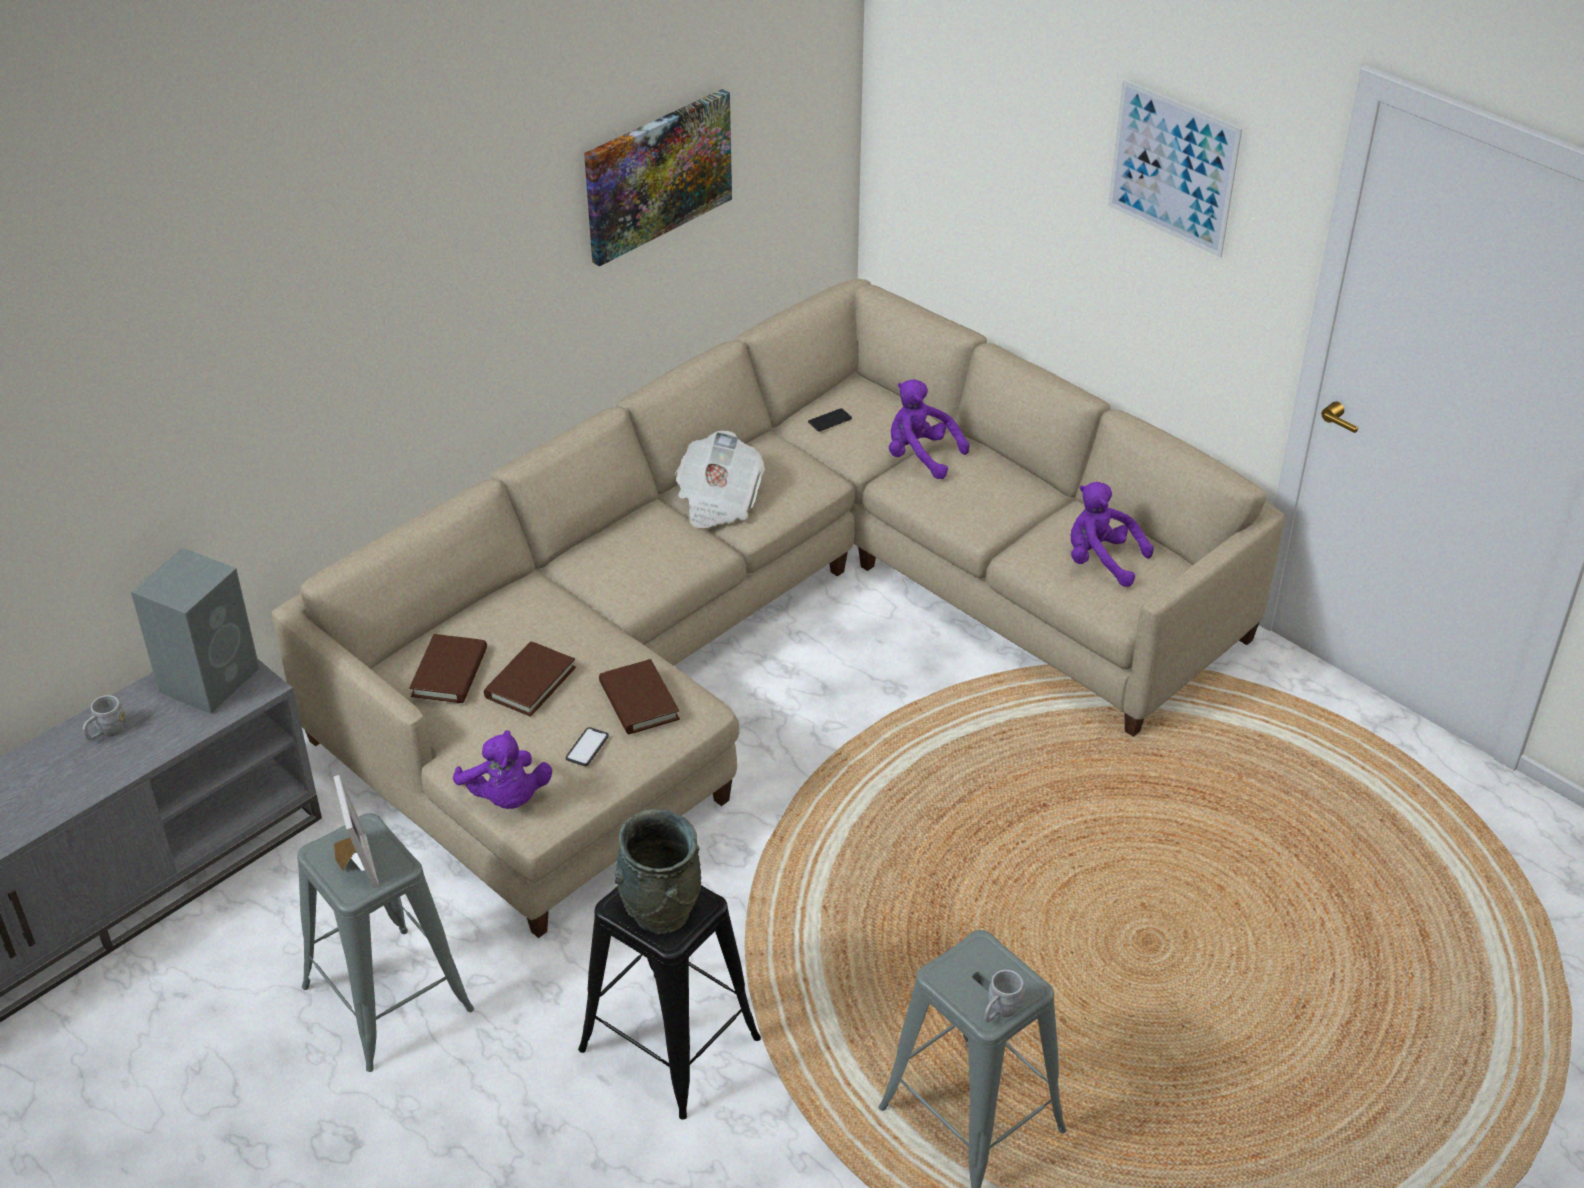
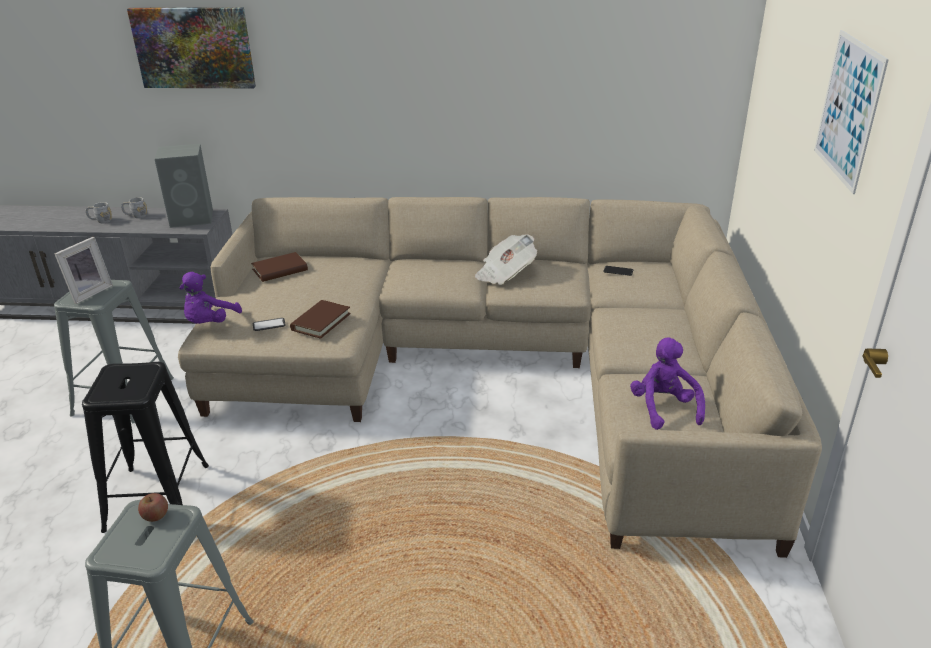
camera: 50 degrees right, 10 degrees down
(530, 682) = (297, 289): brown book -> none
(657, 175) = (556, 65): picture -> picture (194, 47)
(660, 912) = (118, 383): grey vase -> none
(920, 456) = (640, 307): purple plush toy -> none
(963, 964) = (155, 516): none -> apple
(999, 1011) = (117, 555): grey mug -> grey mug (100, 221)

